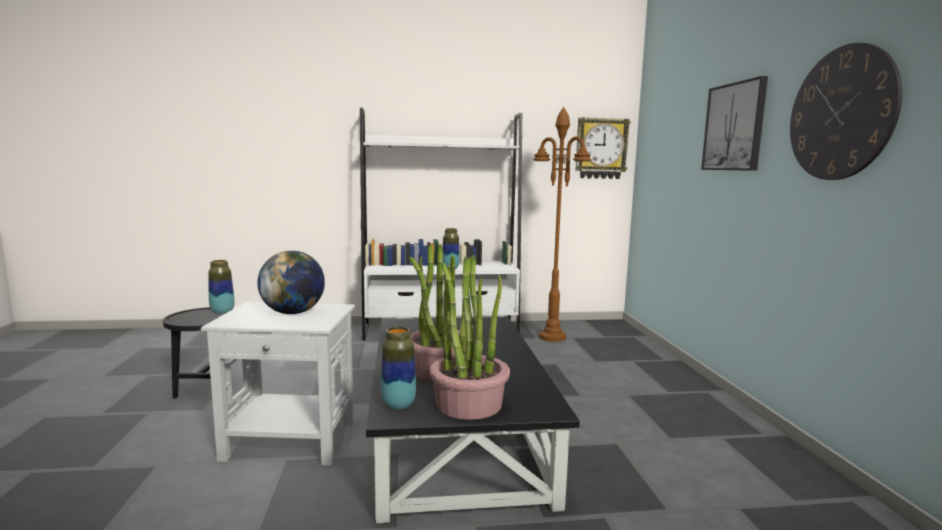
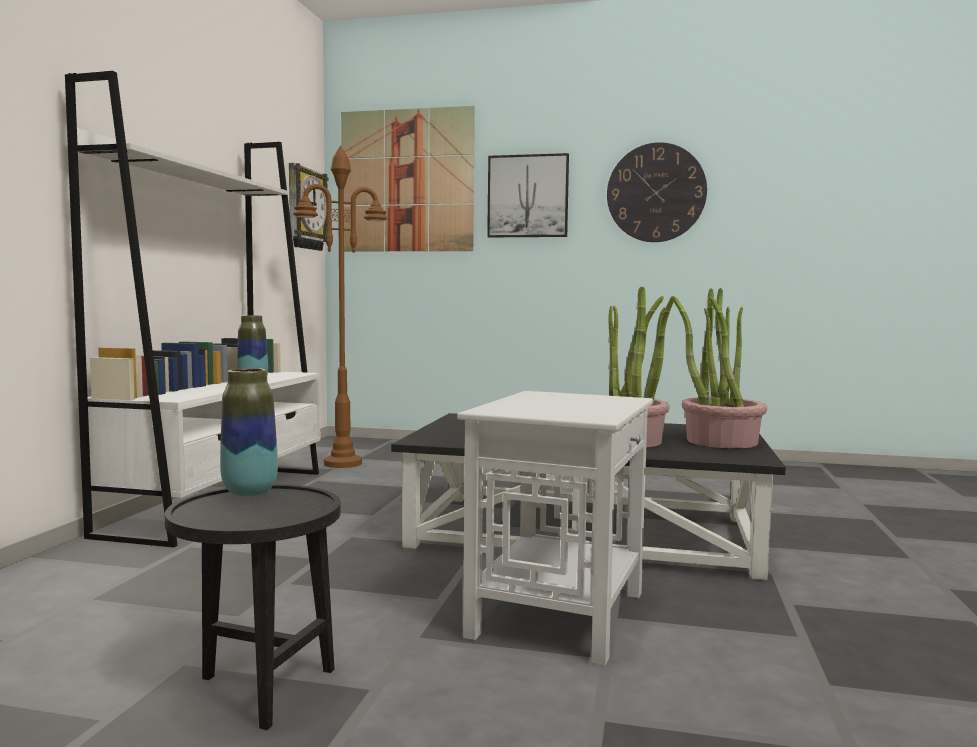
camera: 70 degrees left, 5 degrees down
(293, 313) = (558, 402): globe -> none
(398, 405) = (724, 455): vase -> none
(670, 118) = (406, 181): none -> picture

